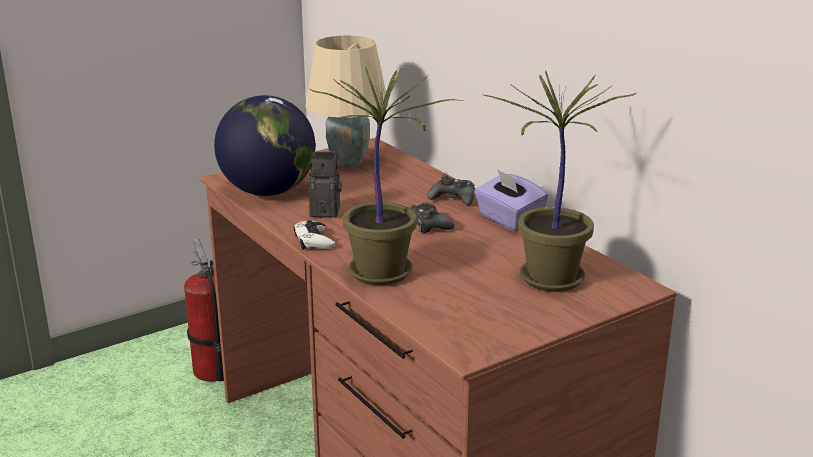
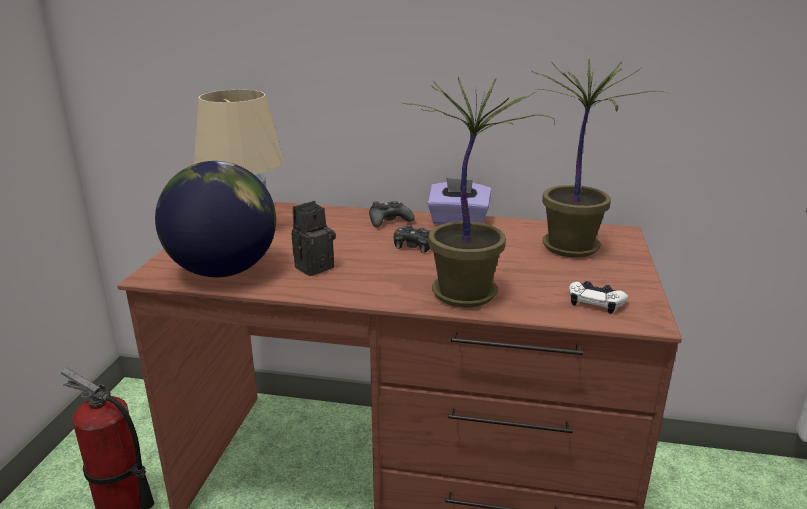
camera: 45 degrees left, 0 degrees up
(314, 241) = (357, 293): white game controller -> white game controller (595, 301)

